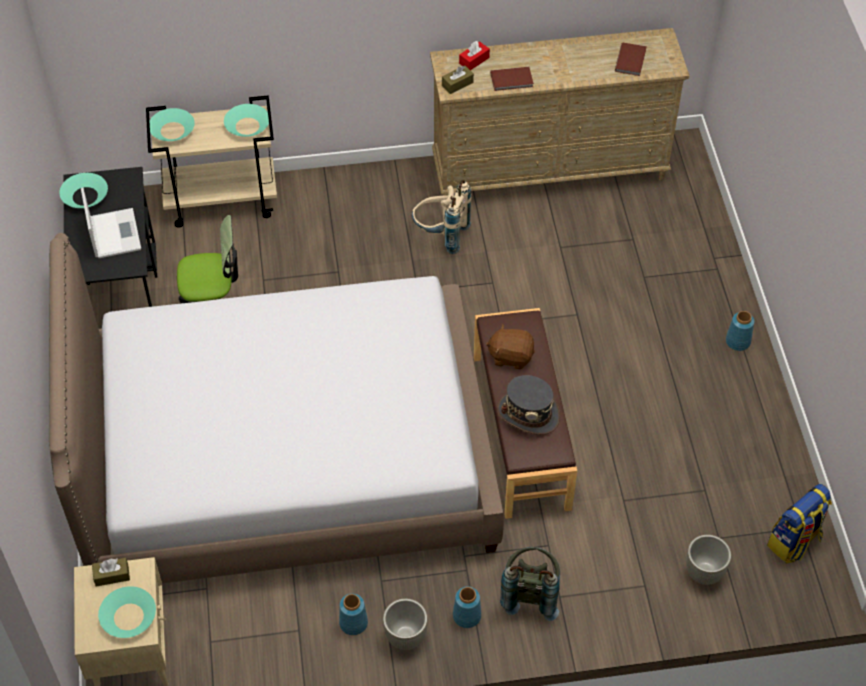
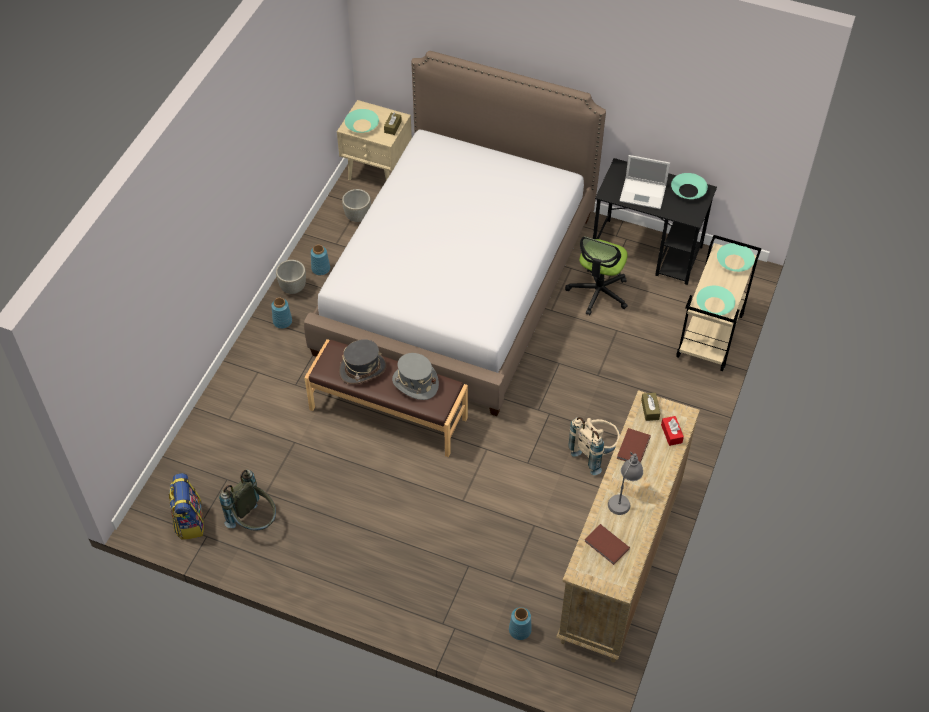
camera: 120 degrees right, 0 degrees up
(511, 356) = (415, 383): brown plush toy -> grey hat
(530, 593) = (271, 358): grey backpack -> grey backpack (254, 522)
(572, 67) = (623, 497): none -> grey table lamp
(703, 572) = (211, 455): grey planter -> grey planter (358, 216)
(738, 341) = (366, 593): blue vase -> blue vase (520, 630)

